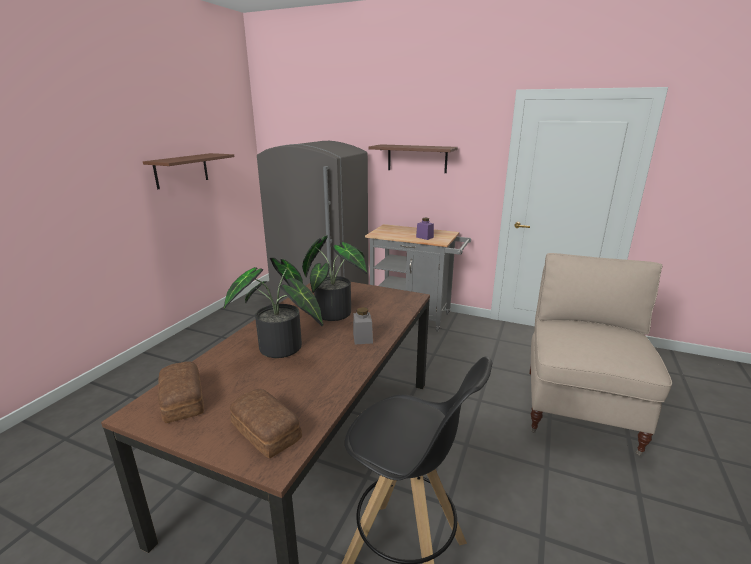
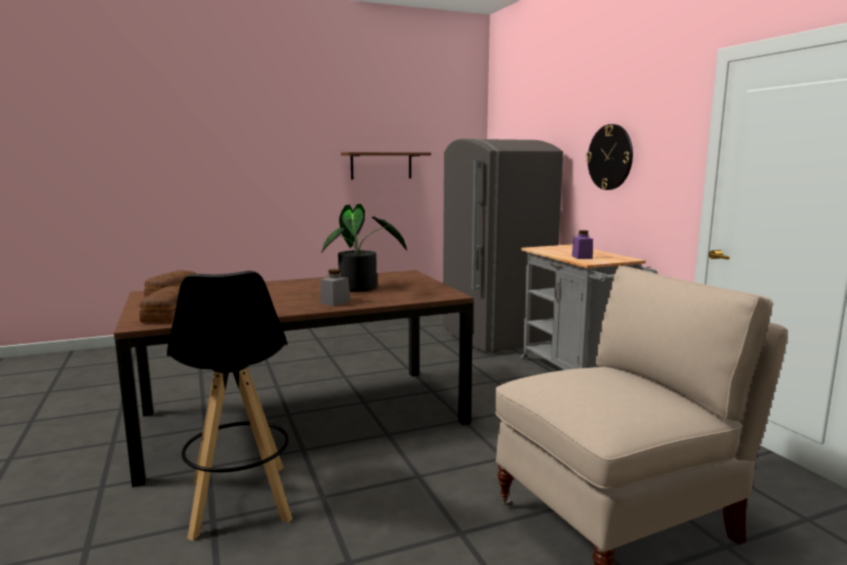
camera: 45 degrees right, 10 degrees down
(282, 350) = (271, 293): potted plant -> none
(417, 158) = (610, 157): brown shelf -> wall clock

